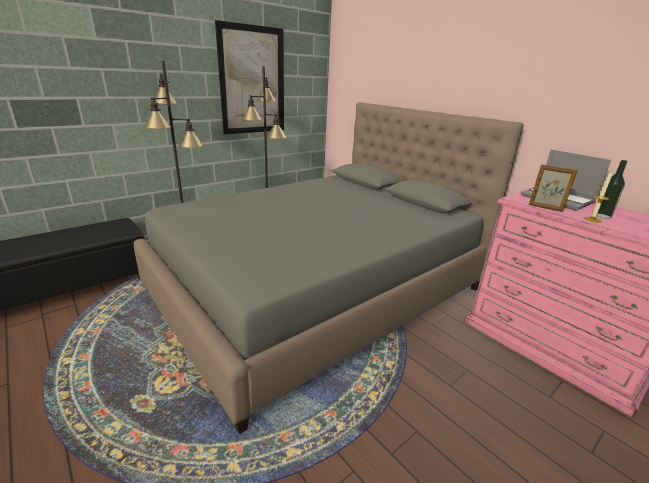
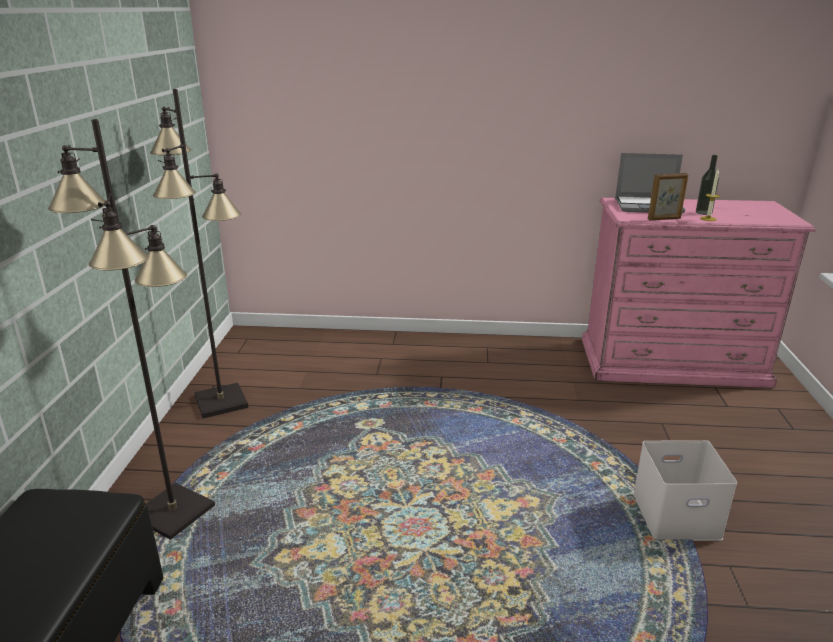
camera: 45 degrees left, 0 degrees up
(253, 81) = (129, 118): picture -> none
(319, 290) = (425, 432): grey bed -> none
(371, 418) = (674, 517): none -> white storage box

